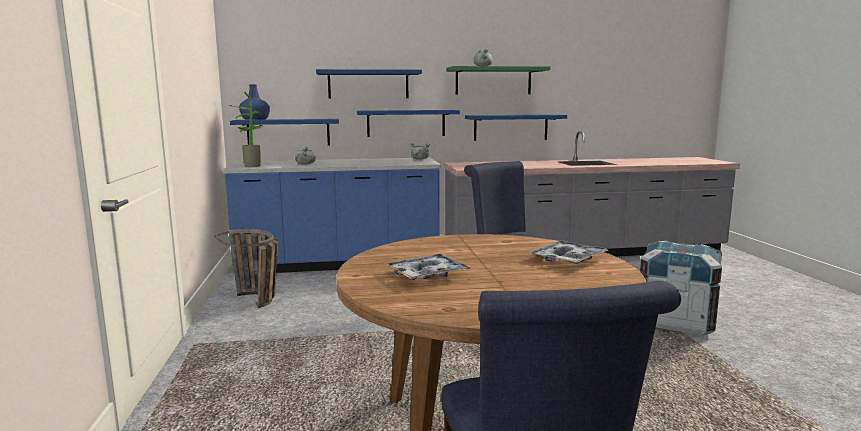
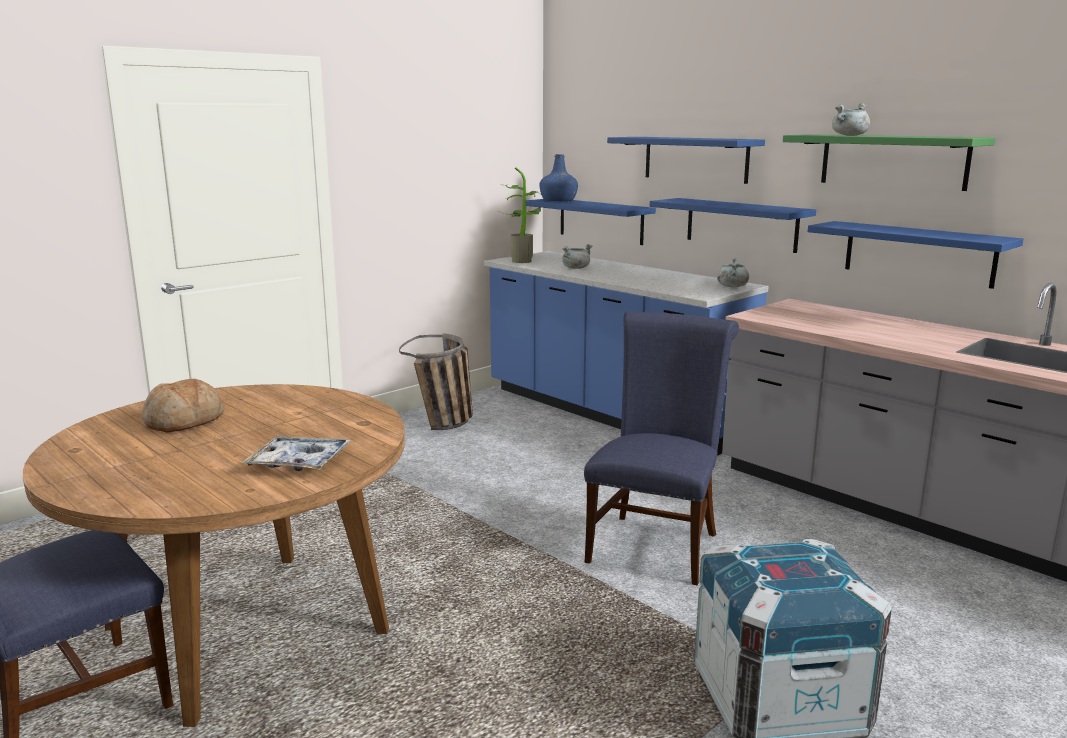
camera: 55 degrees right, 5 degrees up
(427, 274) = (184, 421): tray -> bread

